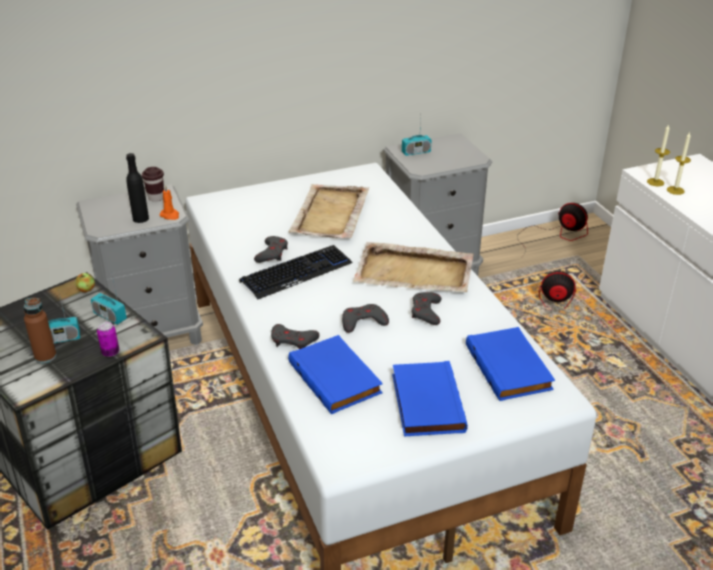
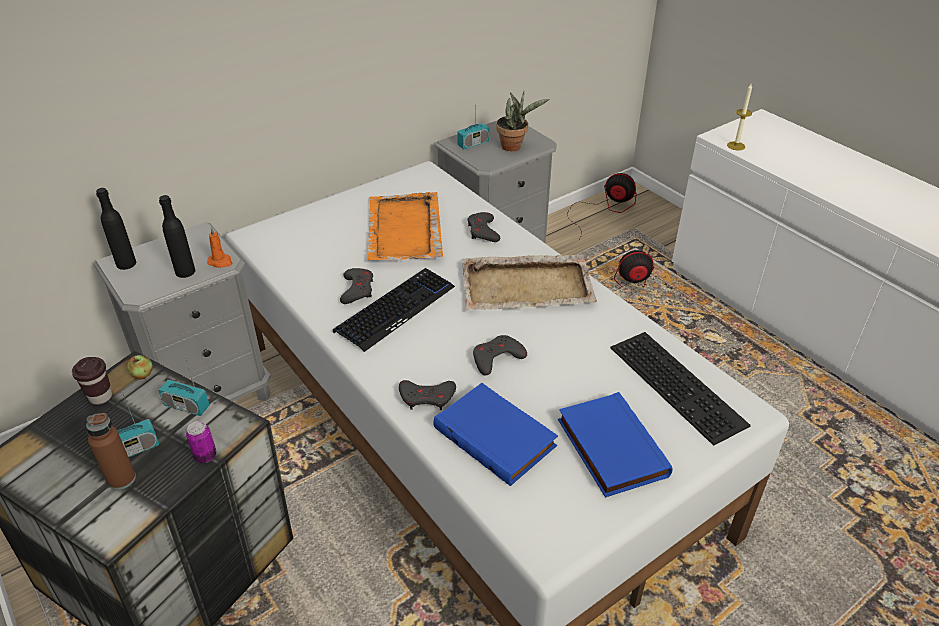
camera: 15 degrees left, 5 degrees up
(99, 206) = (126, 263): none -> black bottle
(156, 198) = (194, 242): brown cup -> brown cup (100, 397)
(330, 214) = (404, 230): beige tray -> orange tray
(426, 312) = (560, 333): grey game controller -> grey game controller (483, 231)
(451, 159) = (514, 146): none -> potted plant
(510, 367) = (680, 385): blue book -> keyboard
(675, 190) = (759, 152): candle -> none

